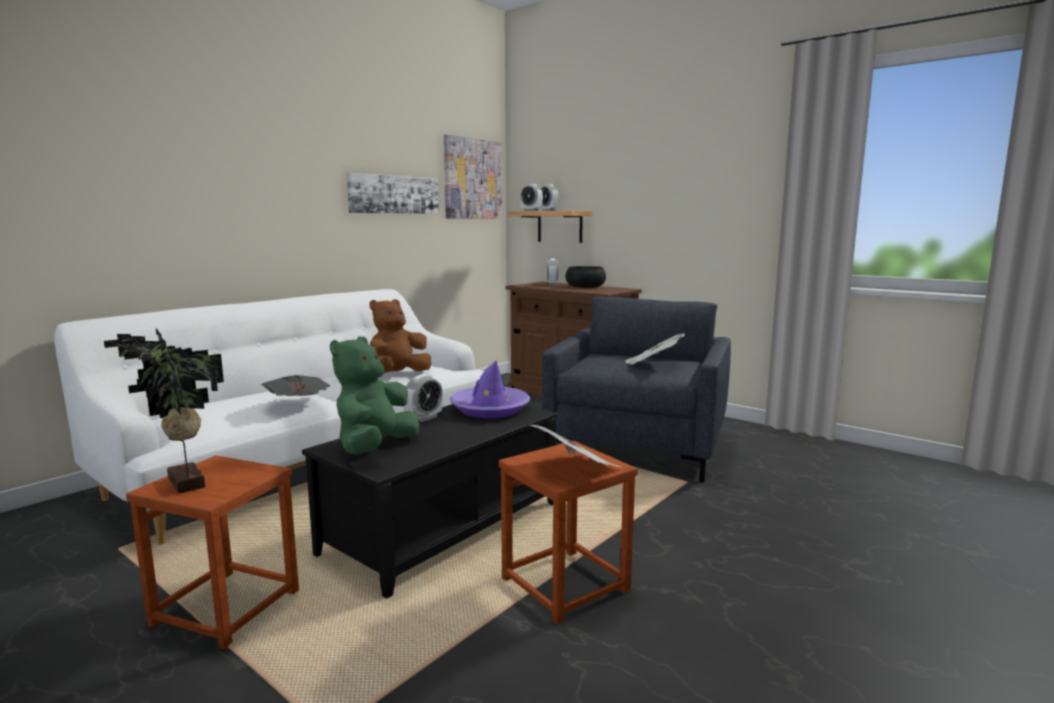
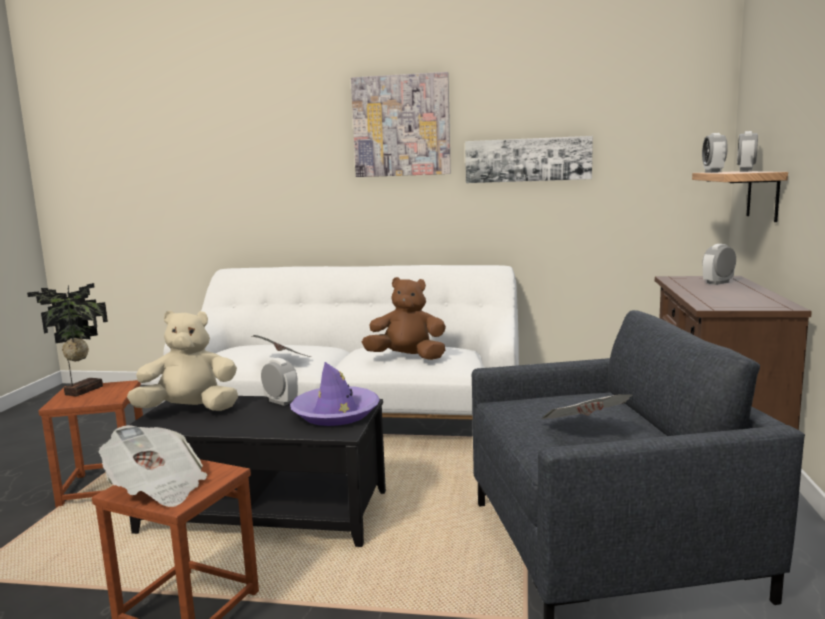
camera: 60 degrees right, 0 degrees up
(375, 448) = (190, 410): green plush toy -> beige plush toy
(424, 418) = (280, 401): alarm clock -> alarm clock turned 150 degrees counterclockwise
(472, 179) = (662, 130): picture -> picture (401, 126)
(585, 287) = (742, 293): black bowl -> none

